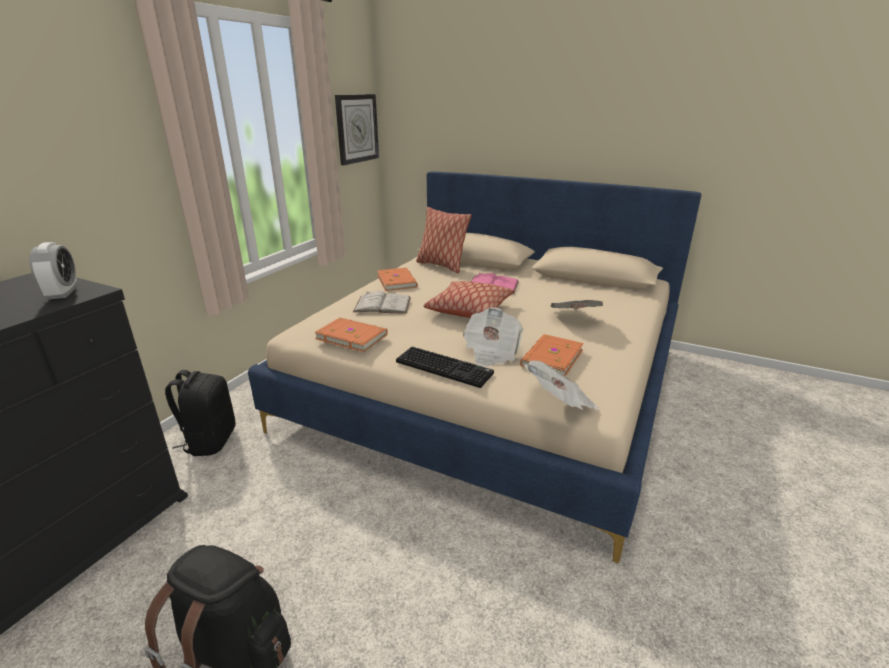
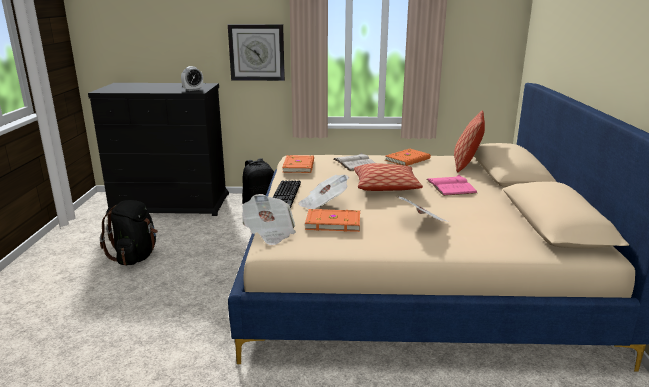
camera: 65 degrees right, 5 degrees down
(357, 128) = (489, 36): wall clock -> wall clock (256, 52)

